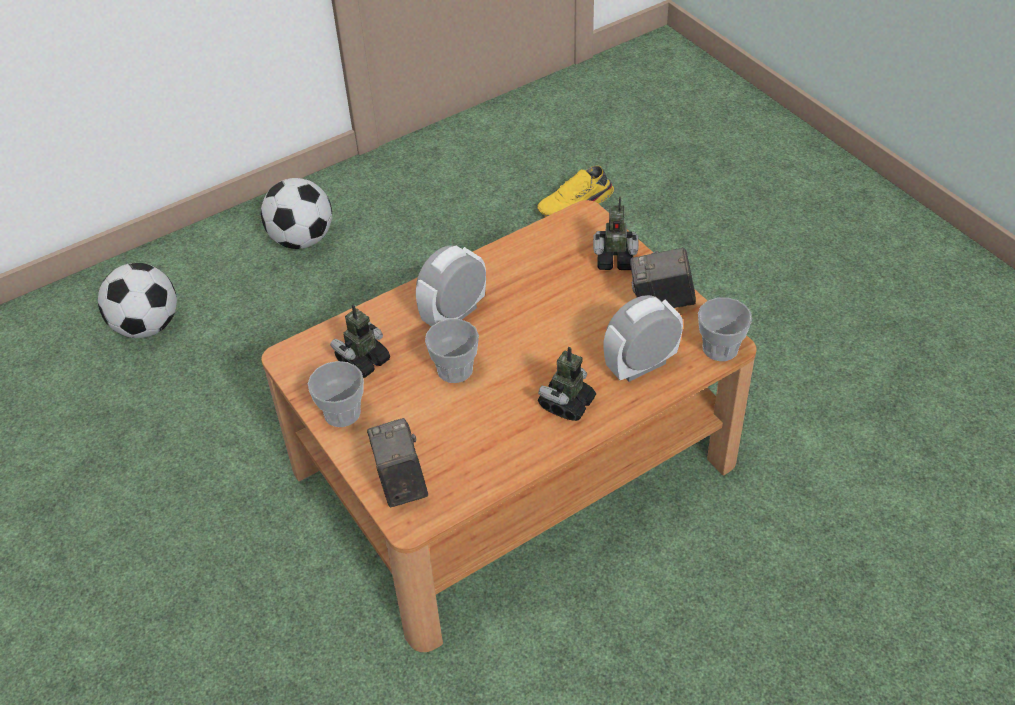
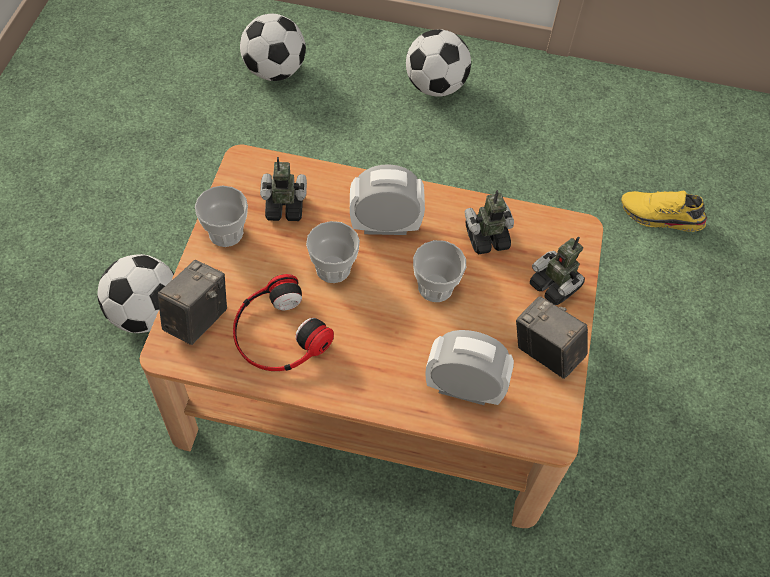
camera: 40 degrees right, 10 degrees up
(274, 587) = (146, 313): none -> football
(473, 441) = (278, 333): none -> headphones
(566, 403) = (373, 367): toy robot -> toy robot (486, 238)
(720, 348) = (542, 433): cup -> cup (435, 287)

